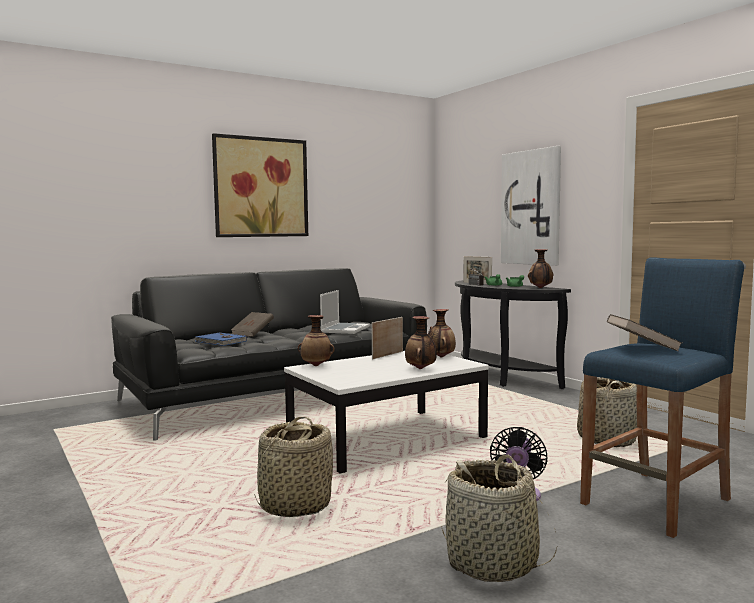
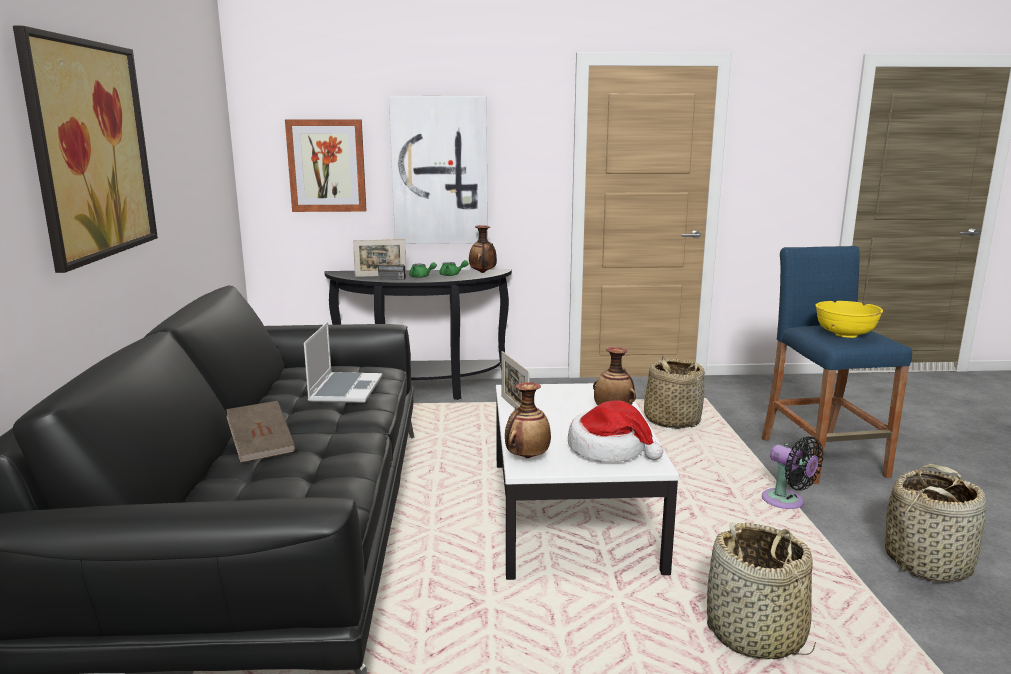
camera: 60 degrees left, 10 degrees up
(220, 341) = (292, 484): blue book -> none
(345, 329) = (345, 389): laptop -> laptop turned 45 degrees clockwise
(354, 375) = (609, 449): none -> hat
(440, 357) = (561, 389): vase -> none
(472, 207) = (327, 166): none -> picture
(642, 348) = (845, 334): brown book -> yellow bowl

